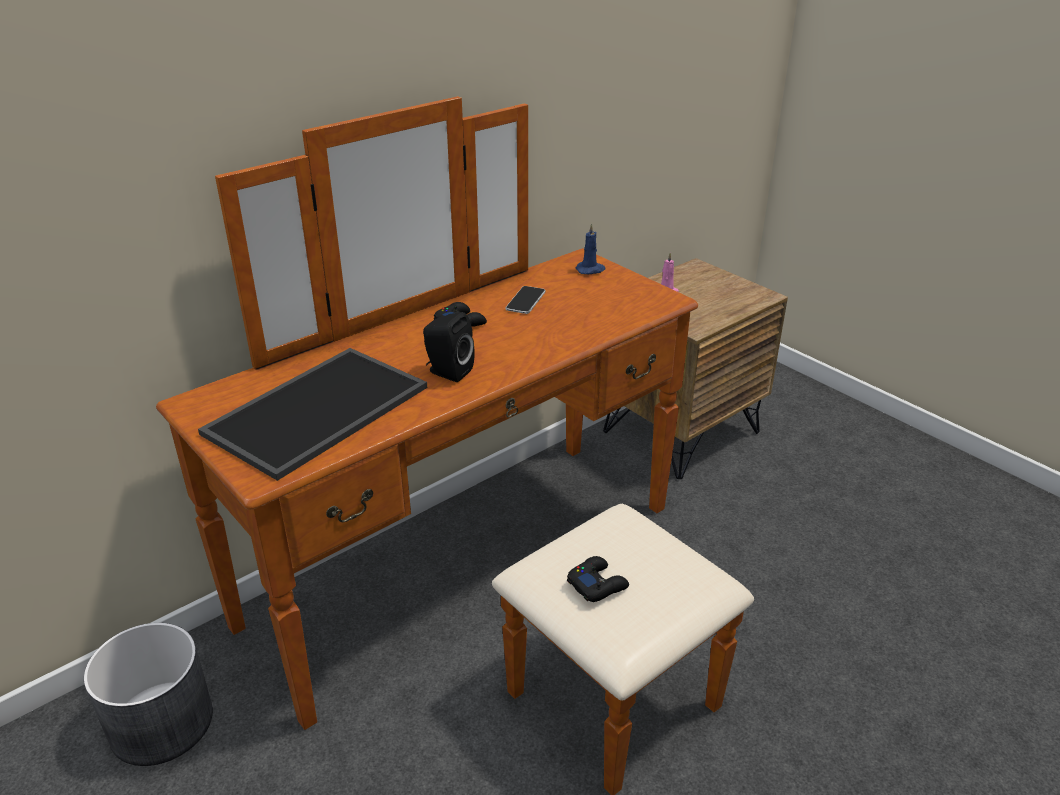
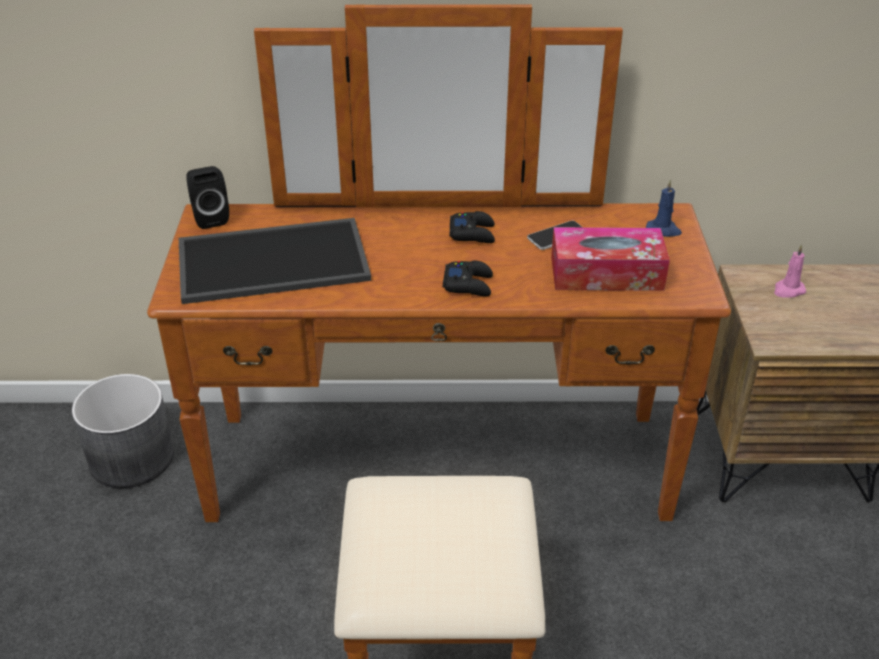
camera: 40 degrees right, 5 degrees up
(447, 372) = (404, 274): black speaker -> black speaker (209, 218)
(593, 311) = (606, 273): none -> tissue box
(597, 584) = (406, 531): black game controller -> black game controller (468, 284)

